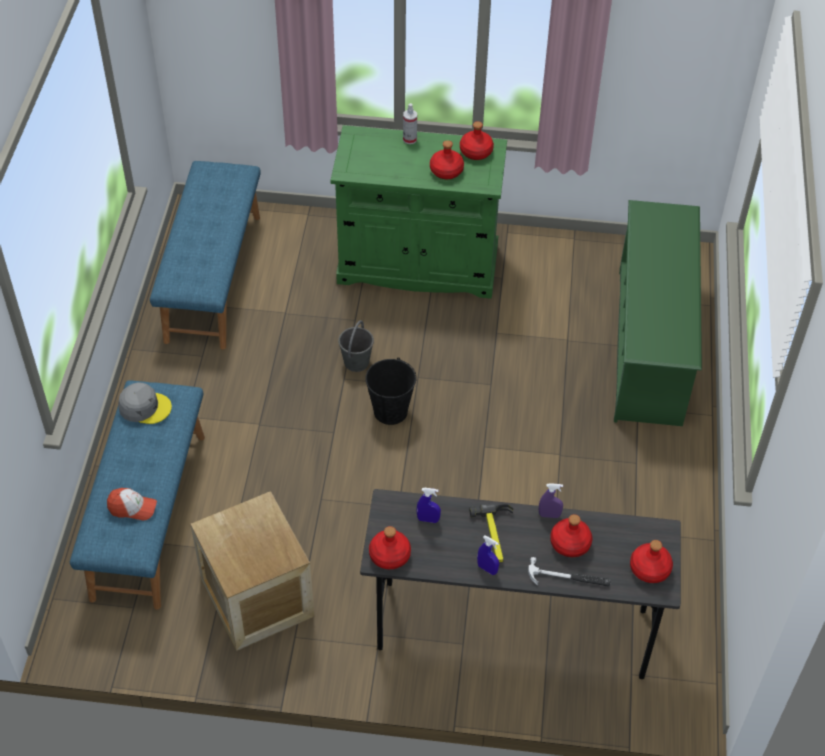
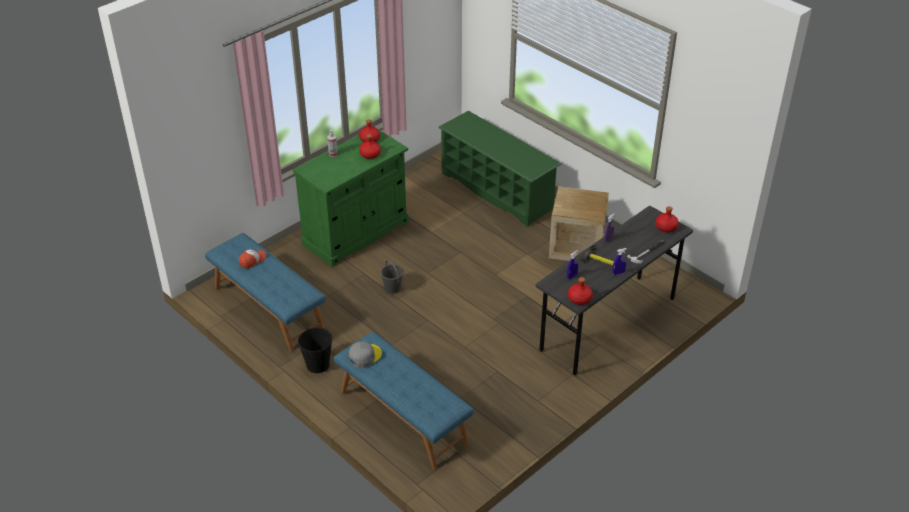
camera: 50 degrees left, 10 degrees down
(132, 508) = (428, 393): cap -> cap (252, 260)
(257, 597) = (500, 402): crate -> crate (576, 246)
(390, 411) = (437, 293): black bucket -> black bucket (317, 364)
(570, 543) = (629, 241): red bottle -> none

